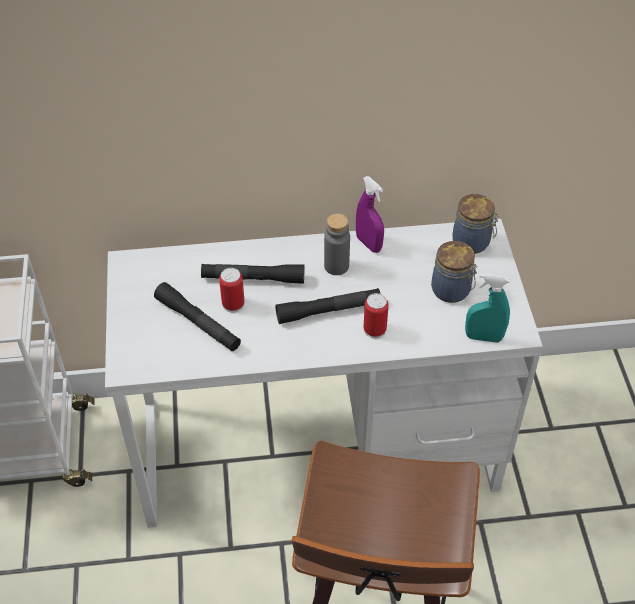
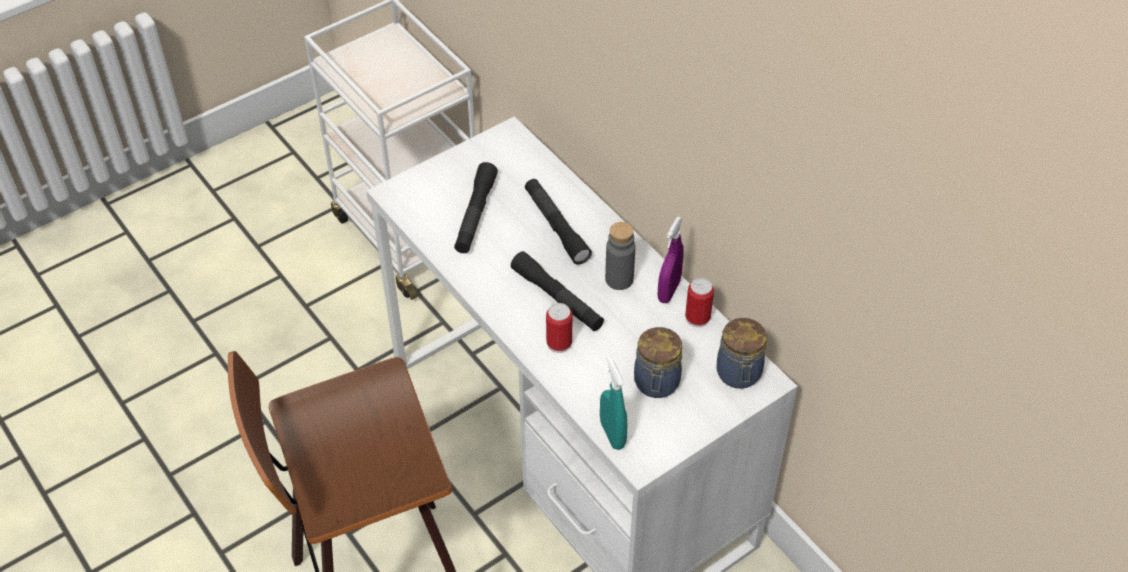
camera: 60 degrees right, 0 degrees up
(233, 304) = (515, 227): can -> can (697, 318)

